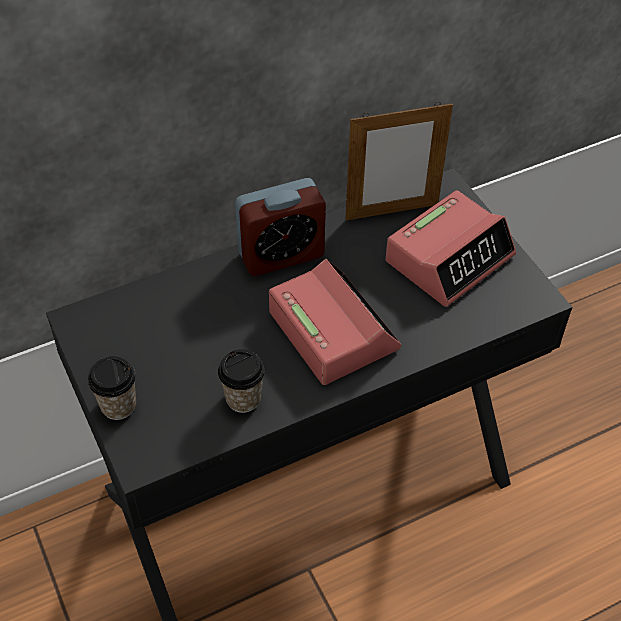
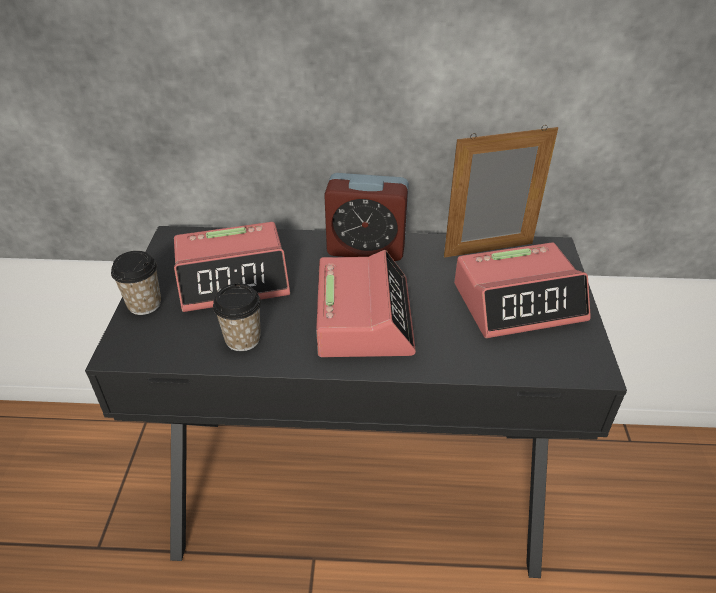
camera: 30 degrees right, 10 degrees down
(181, 340) = (234, 278): none -> alarm clock
(392, 211) = (488, 250): picture frame -> picture frame turned 150 degrees clockwise

